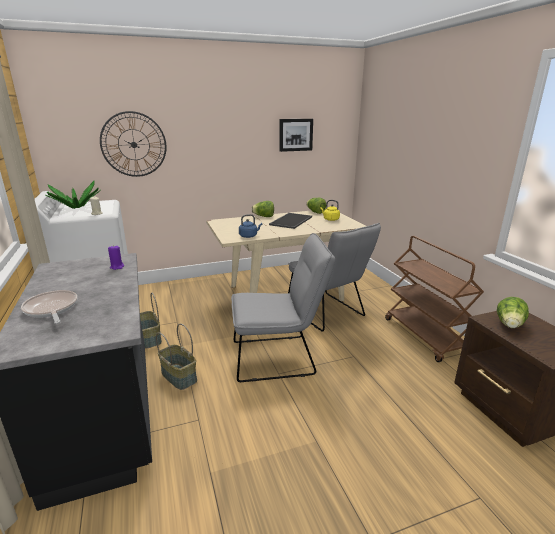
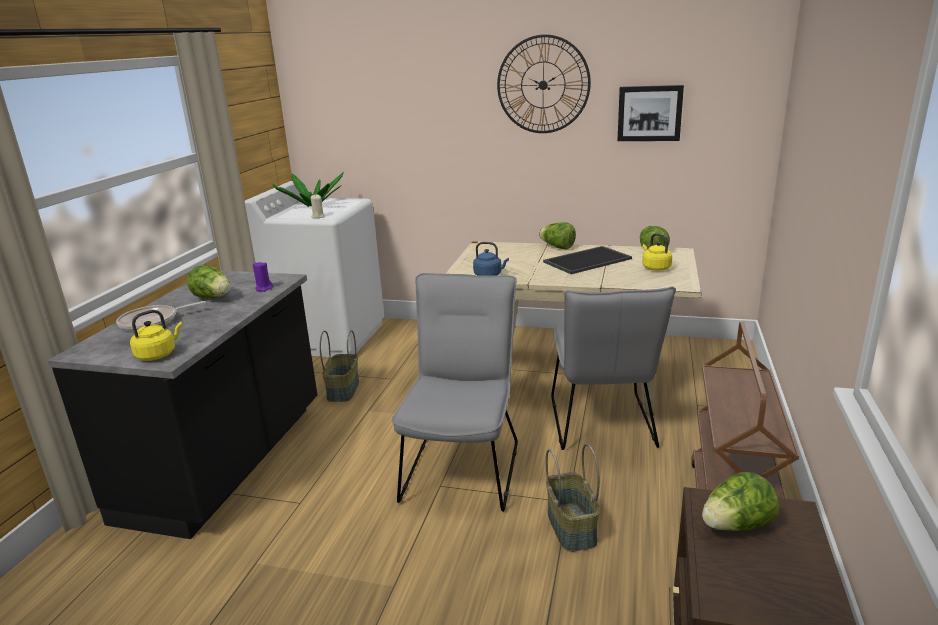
camera: 35 degrees right, 0 degrees up
(51, 309) = (152, 322): frying pan -> frying pan turned 120 degrees counterclockwise
(82, 281) = (213, 298): none -> lettuce
(104, 330) = (158, 354): none -> yellow kettle
(134, 144) = (398, 125): wall clock -> wall clock (543, 85)
(179, 376) = (330, 446): basket -> basket (572, 527)
(279, 357) = (463, 465): grey chair -> grey chair turned 105 degrees counterclockwise

